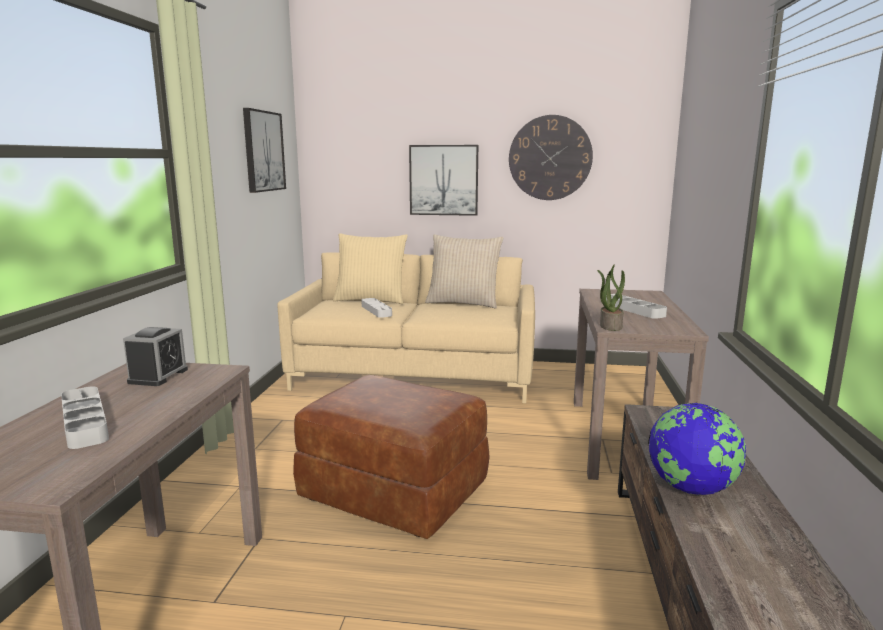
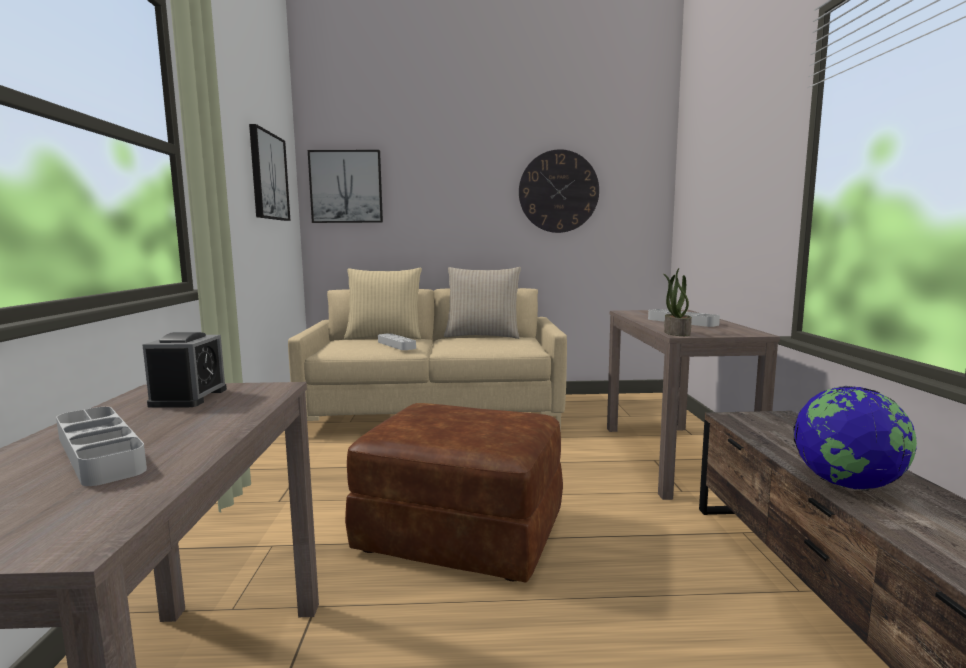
camera: 10 degrees left, 5 degrees down
(443, 180) = (454, 214): picture -> picture (346, 187)

